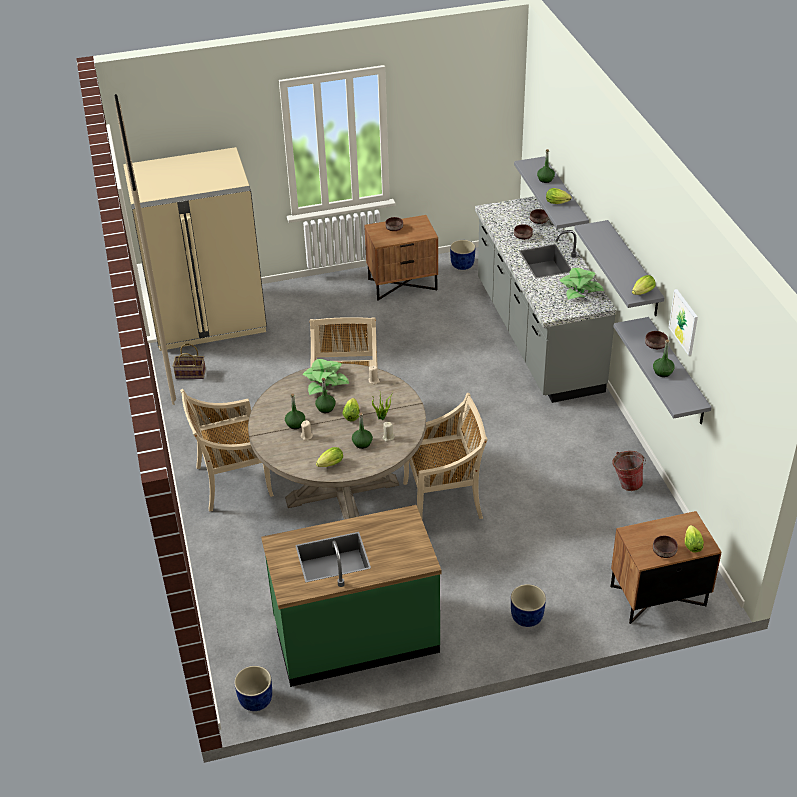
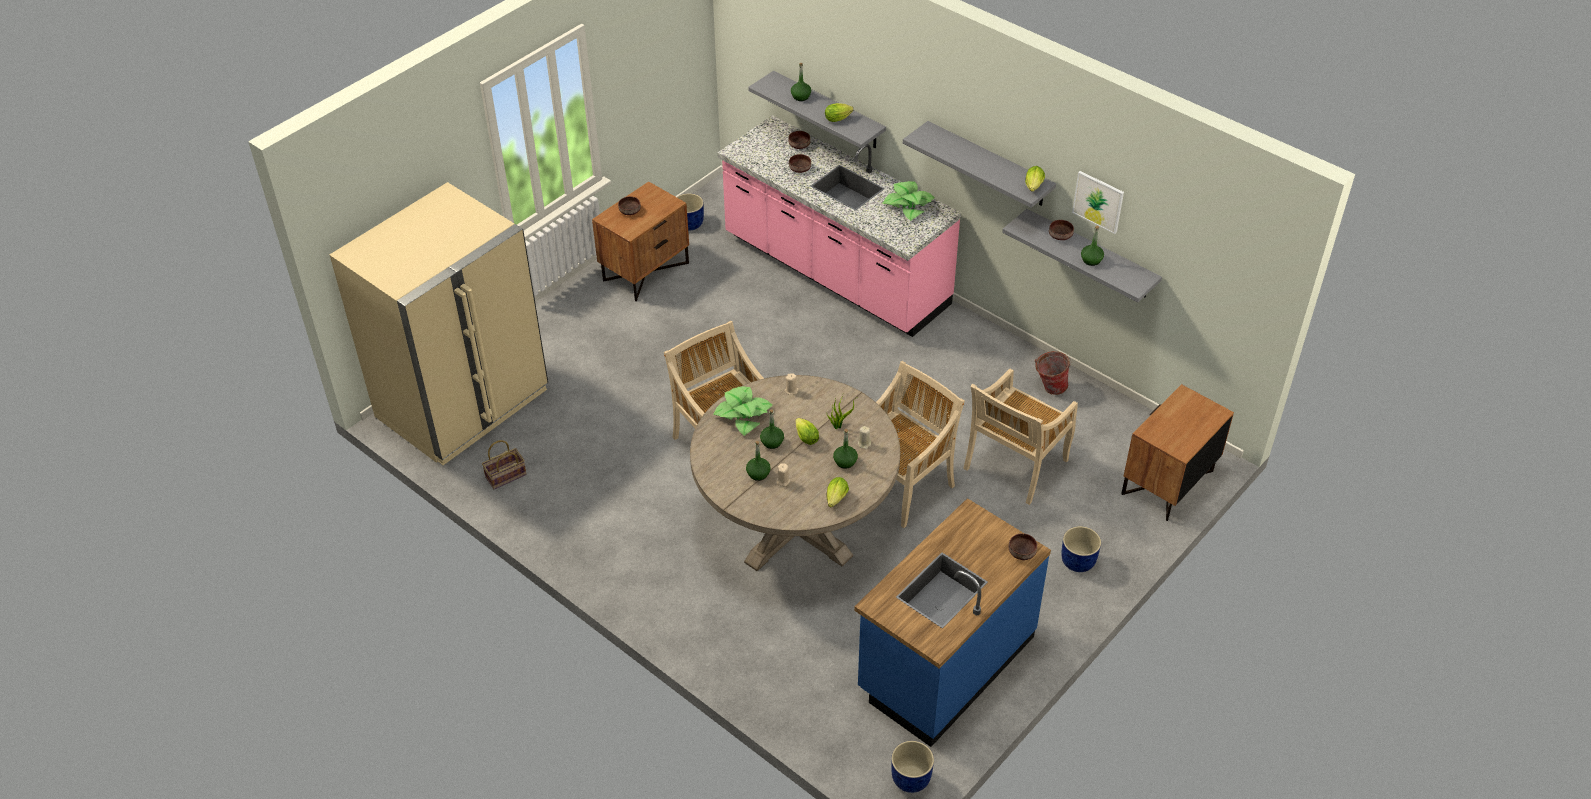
camera: 35 degrees left, 5 degrees up
(232, 482) = (672, 573): beige chair -> beige chair (1015, 466)
(356, 636) = (945, 664): green counter -> blue counter
(536, 336) = (835, 272): grey counter -> pink counter
(663, 552) = (1190, 436): brown bowl -> brown bowl (1021, 552)
(691, 544) = (1205, 417): lettuce -> none

